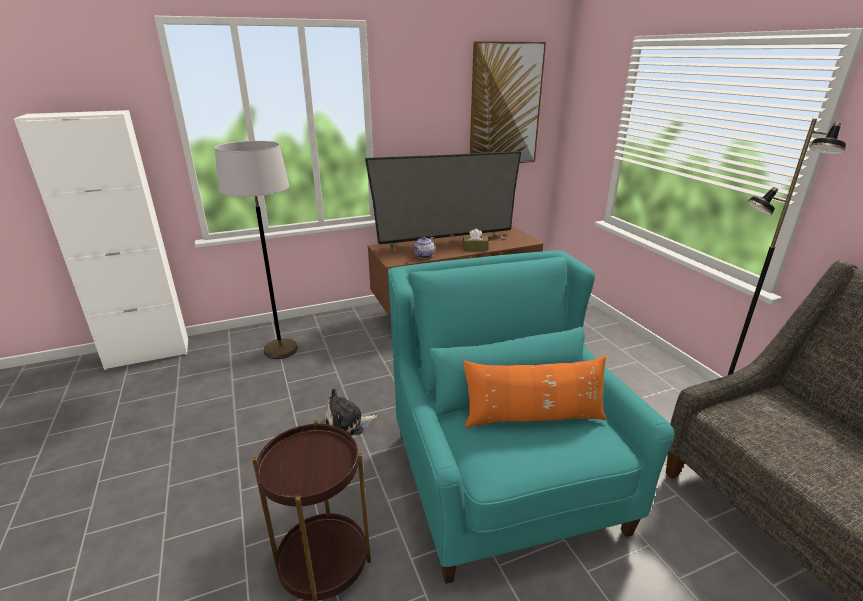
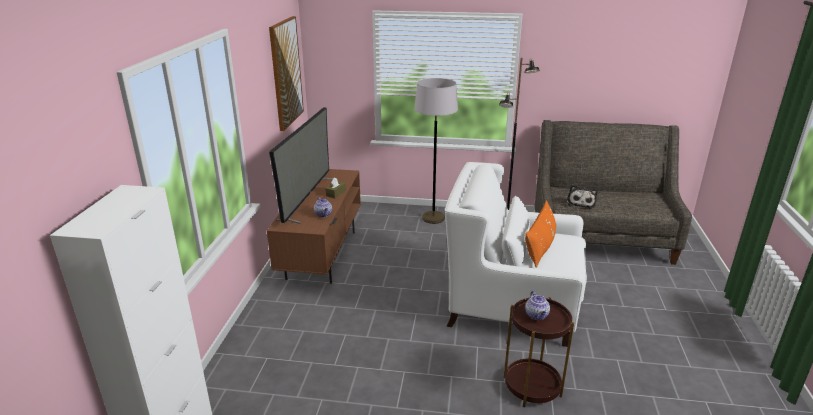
camera: 60 degrees left, 0 degrees up
(280, 350) = (277, 357): grey floor lamp -> grey floor lamp (433, 218)
(312, 456) = (537, 315): none -> teapot
(347, 424) = (416, 346): plush toy -> plush toy (580, 203)
(503, 480) = (512, 303): turquoise armchair -> white armchair

